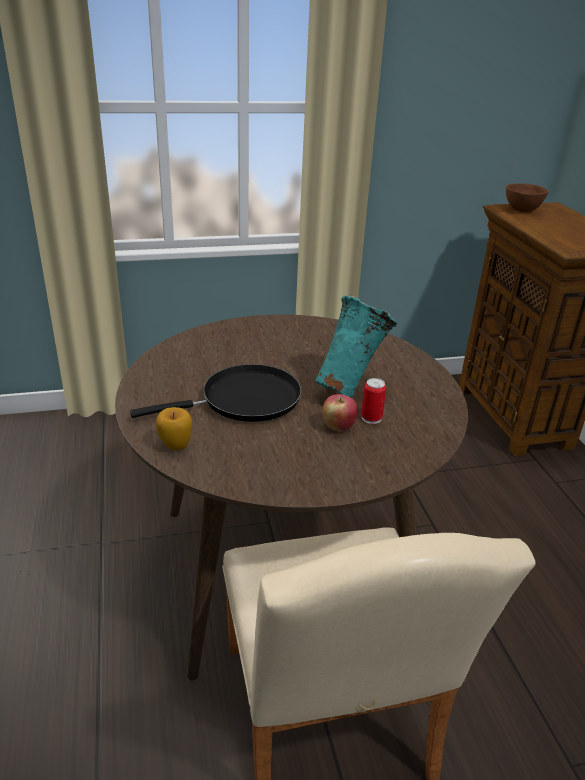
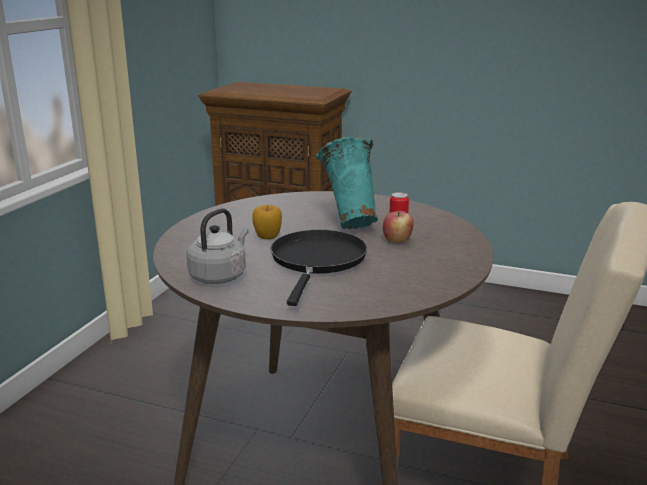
camera: 55 degrees left, 10 degrees down
(172, 368) = (220, 276): none -> grey kettle
(175, 445) = (354, 302): apple -> apple (267, 238)
(521, 210) = (232, 89): brown bowl -> none

